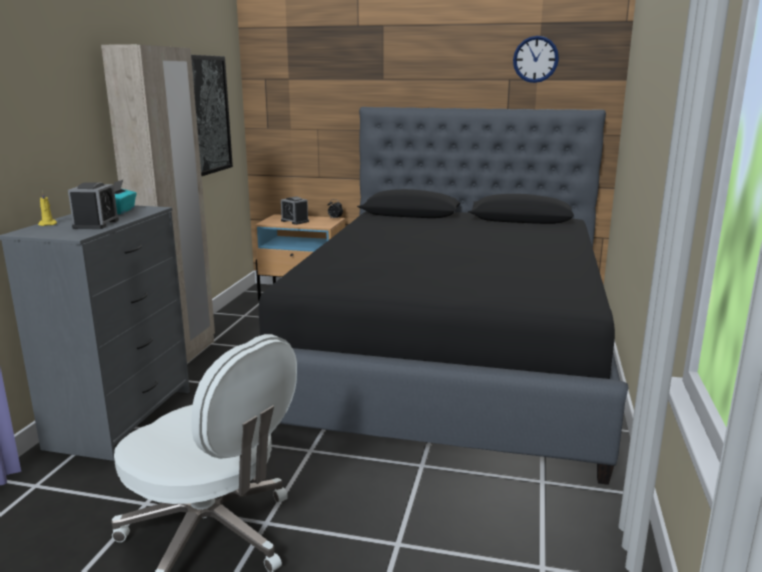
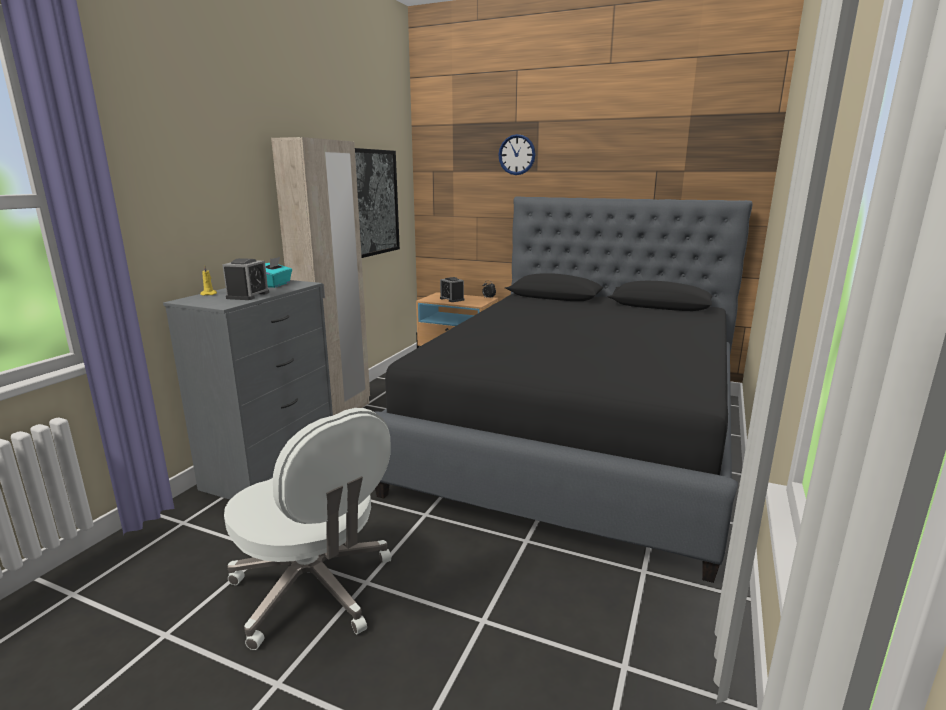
camera: 10 degrees right, 0 degrees up
(535, 59) = (683, 151): wall clock -> wall clock (517, 154)

